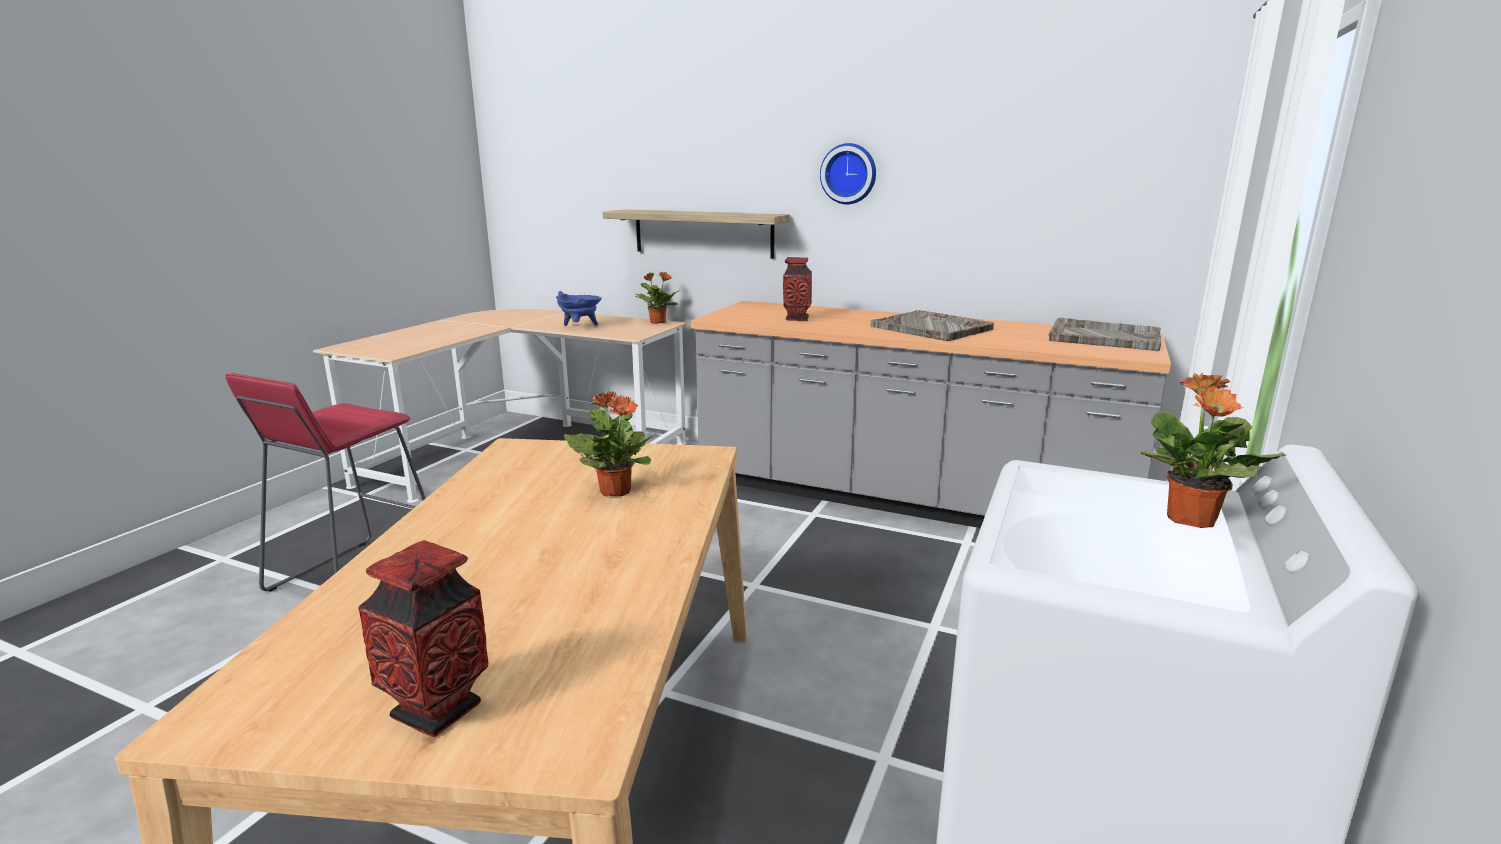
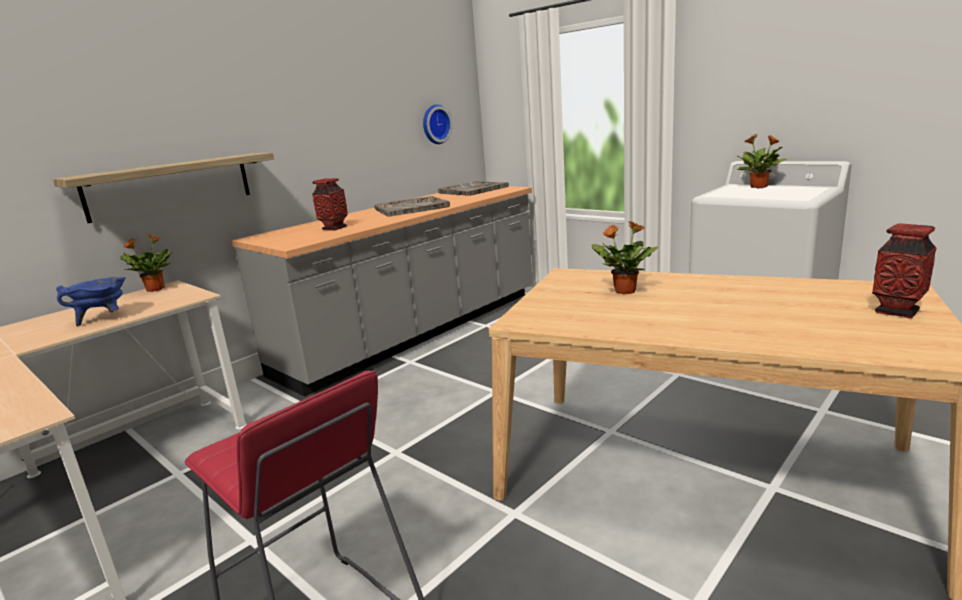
camera: 70 degrees left, 0 degrees up
(849, 174) = (295, 113): wall clock -> wall clock (435, 124)

